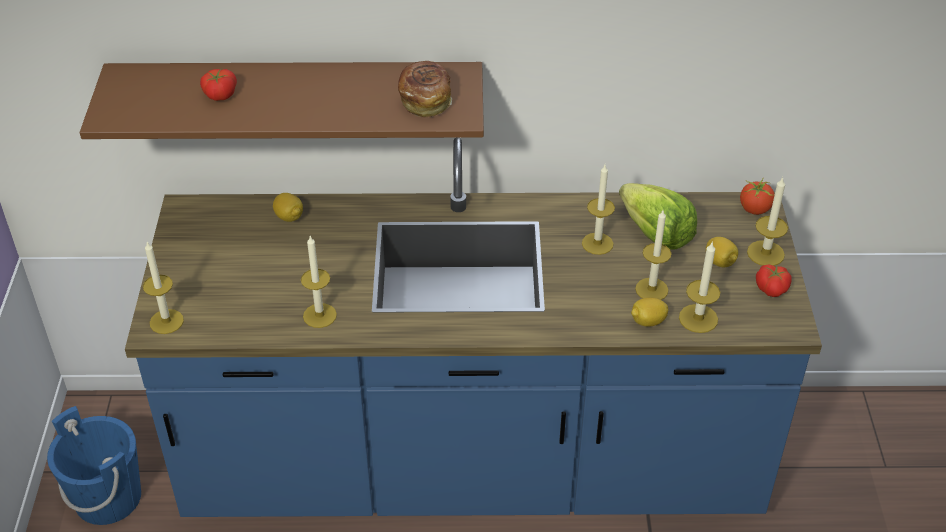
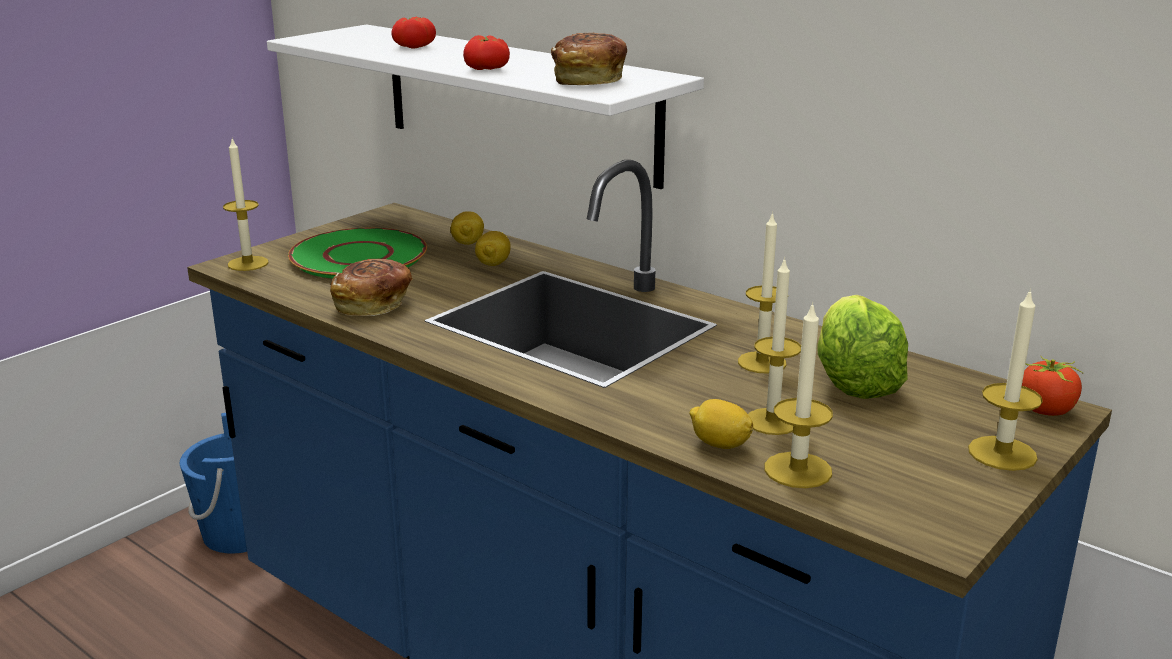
camera: 40 degrees right, 20 degrees down
(233, 271) = (358, 256): none -> green plate
(297, 99) = (517, 102): brown shelf -> white shelf
(319, 315) = (373, 305): candle -> bread
(720, 262) = (913, 435): lemon -> lemon (493, 264)
(772, 288) = (963, 488): tomato -> tomato (488, 69)

